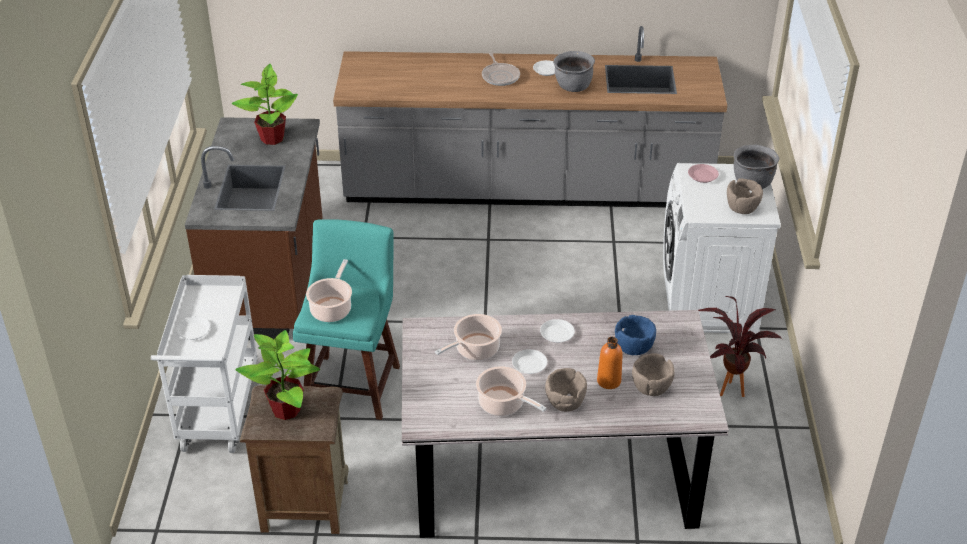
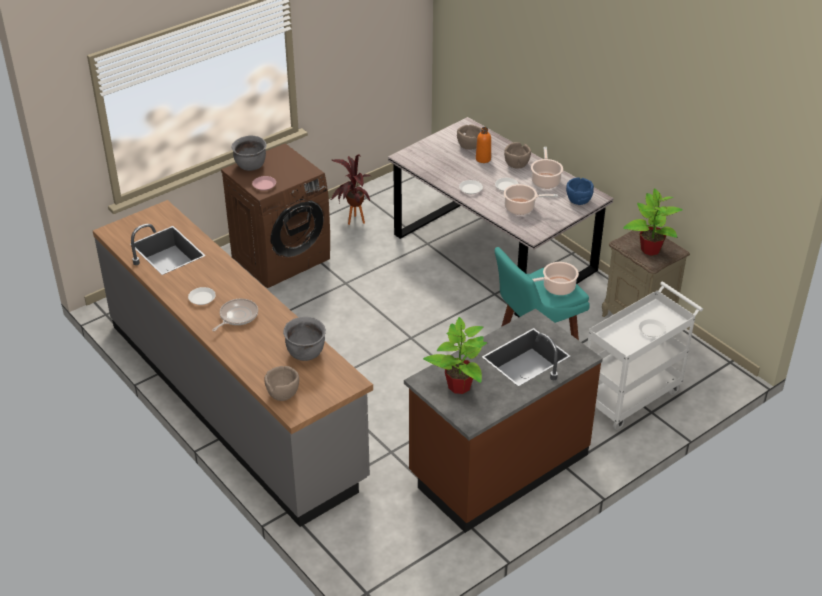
camera: 130 degrees left, 0 degrees up
(573, 87) = (214, 274): grey cooking pot -> grey cooking pot (306, 353)
(634, 347) = (447, 162): blue bowl -> blue bowl (578, 200)
(708, 302) = (281, 259): white washing machine -> brown washing machine
(742, 208) = (284, 160): brown bowl -> brown bowl (283, 393)

